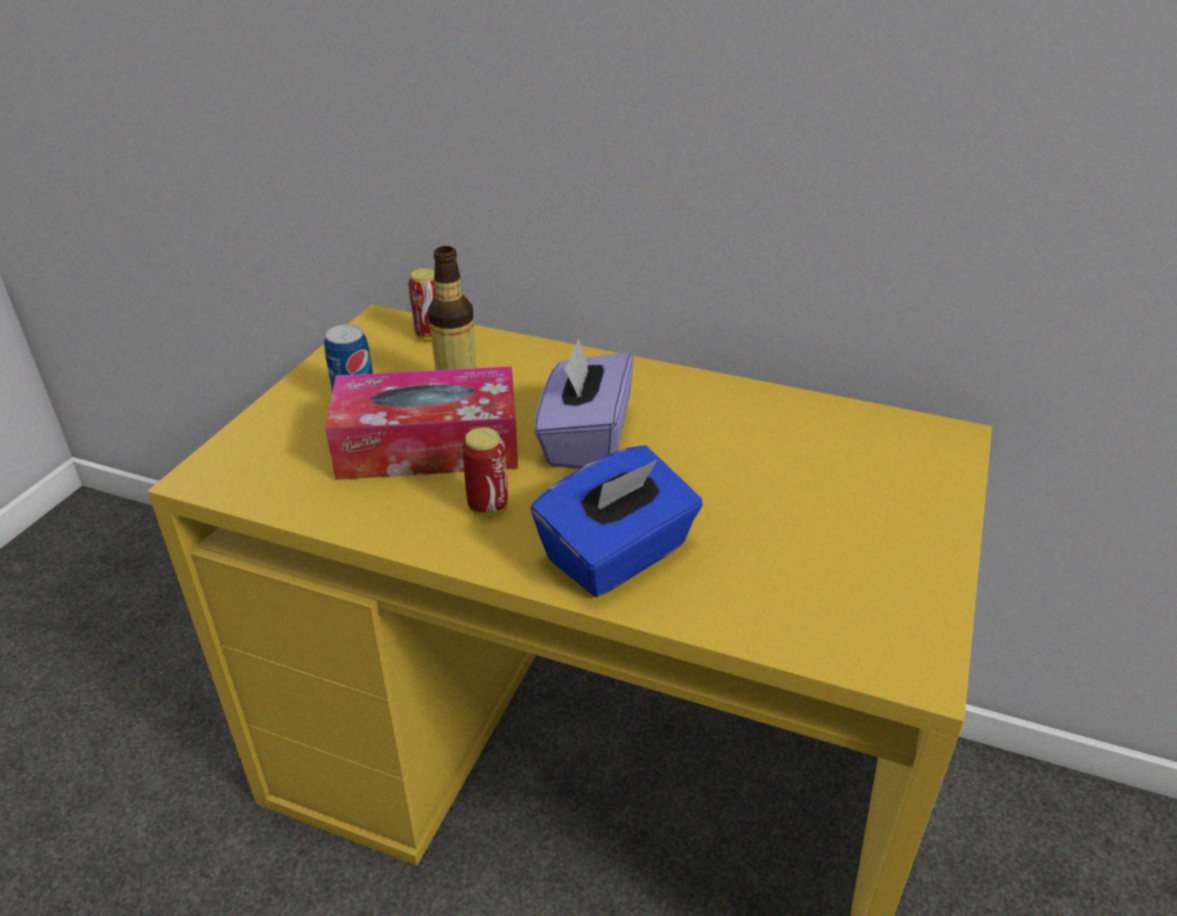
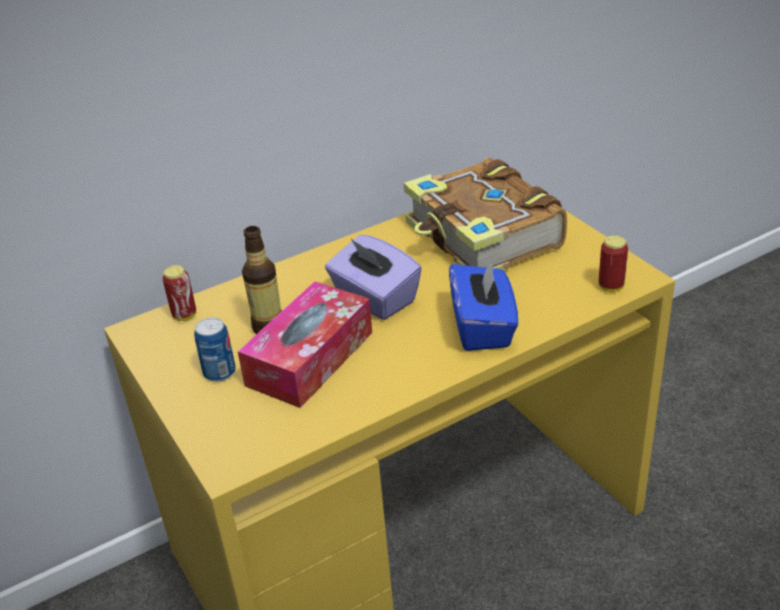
camera: 50 degrees left, 0 degrees up
(488, 508) = (396, 356): can -> can (611, 287)
(811, 469) = (483, 239): none -> book

